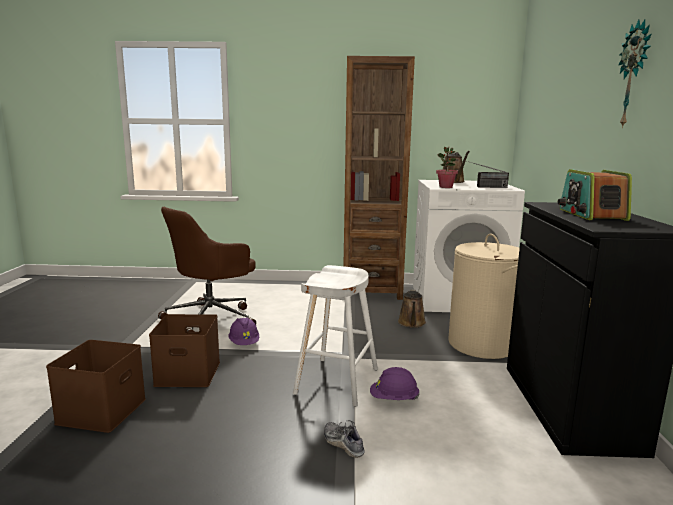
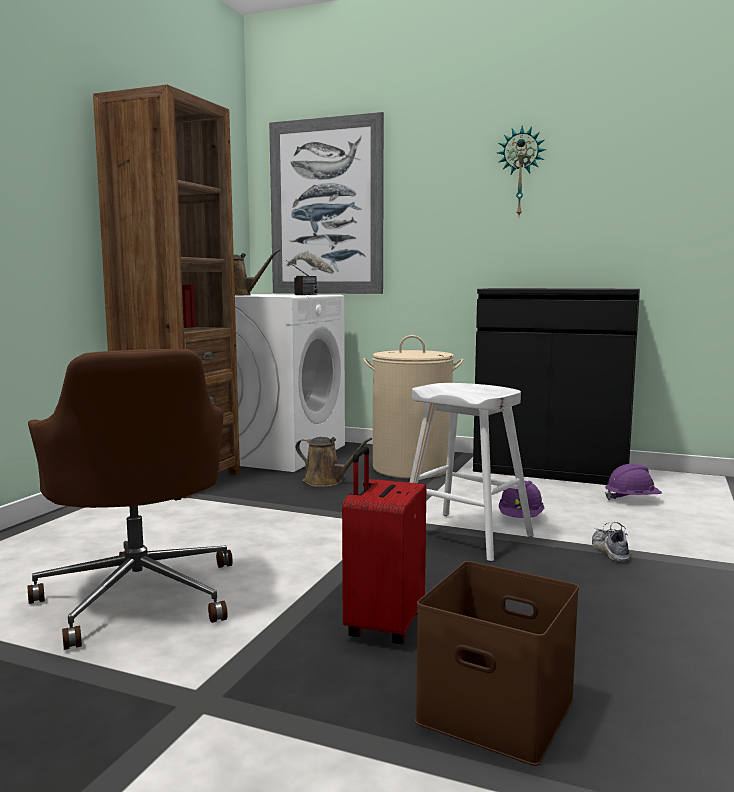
camera: 70 degrees left, 5 degrees down
(189, 373) = (383, 625): brown storage box -> red suitcase
(244, 343) = (297, 576): purple hard hat -> purple hard hat (632, 500)
(343, 444) = (610, 551): shoe -> shoe turned 105 degrees clockwise
(445, 187) = (287, 296): potted plant -> none
(539, 114) = (326, 207): none -> picture
(591, 214) = (560, 288): radio -> none

